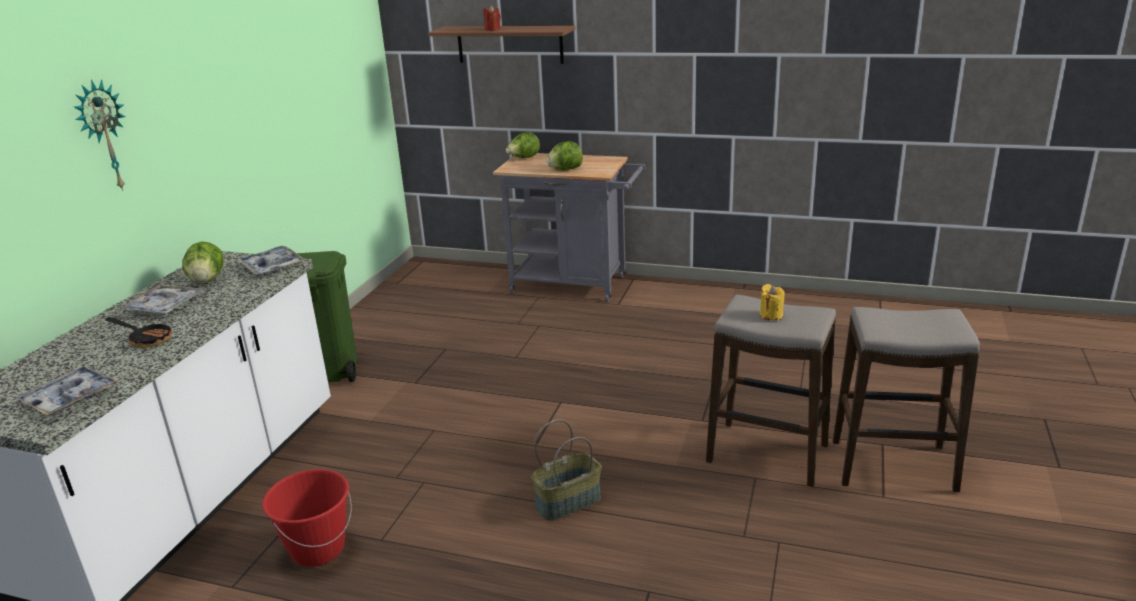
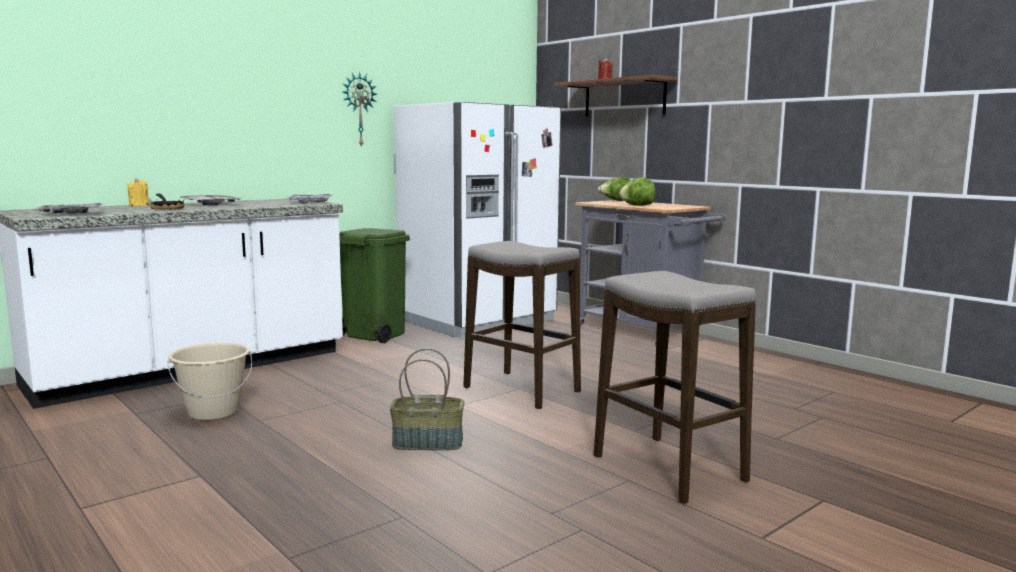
camera: 30 degrees right, 15 degrees down
(103, 136) = (220, 79): wall clock -> wall clock (358, 110)
(207, 280) = (260, 202): lettuce -> none
(318, 549) = (213, 412): red bucket -> beige bucket
(405, 313) = (477, 320): none -> white fridge
(771, 315) = (672, 281): yellow candle -> yellow candle (139, 205)
(893, 466) = (812, 520): stool -> stool (521, 390)

